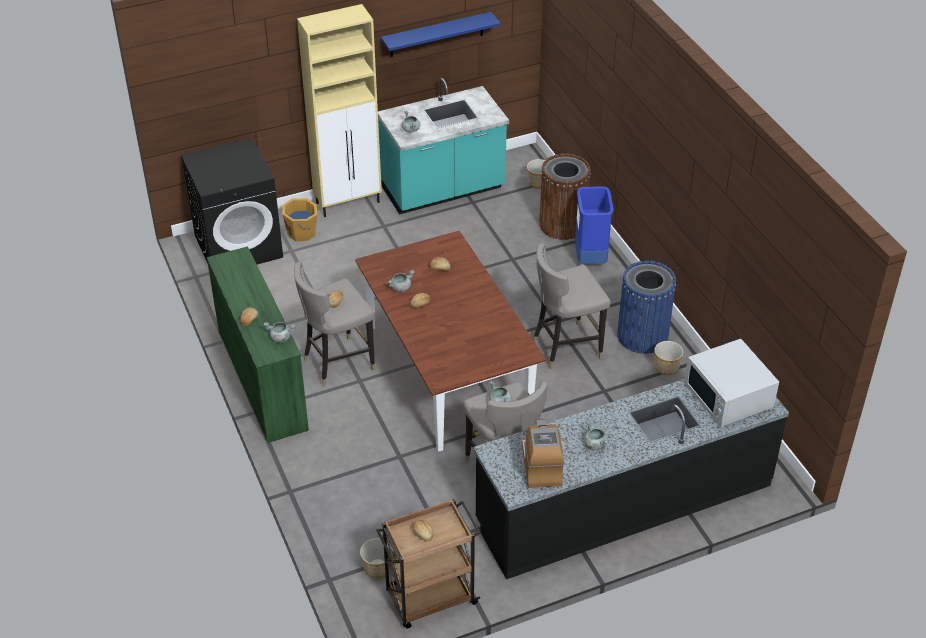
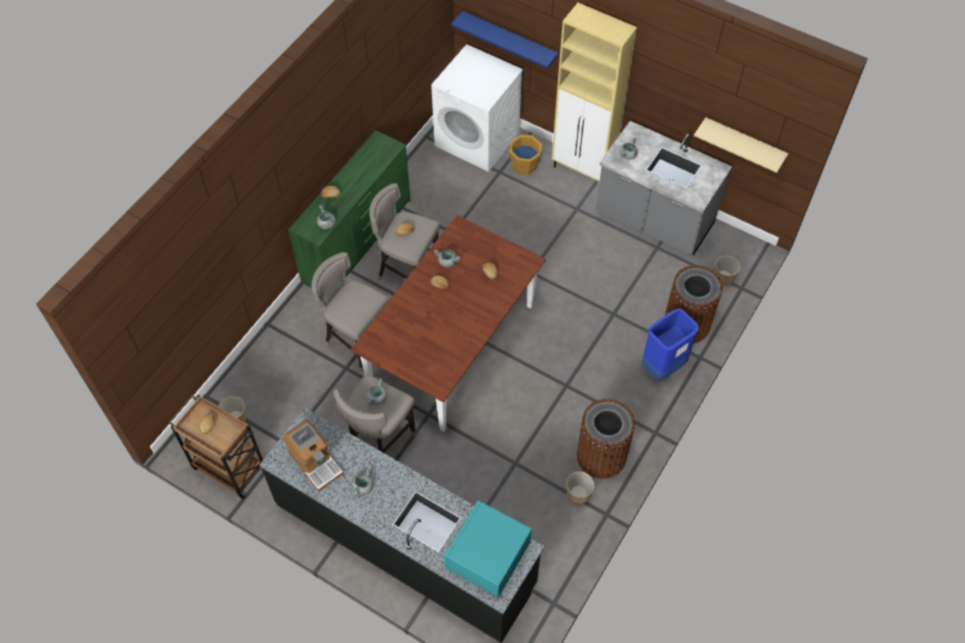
camera: 55 degrees right, 15 degrees up
(239, 246) = (477, 139): black washing machine -> white washing machine
(436, 34) = (702, 96): blue shelf -> blue shelf (509, 40)
(443, 190) = (653, 220): turquoise counter -> grey counter
(484, 55) = (744, 143): none -> beige shelf
(541, 466) = (315, 463): coffee machine -> coffee machine turned 90 degrees clockwise
(565, 347) = (542, 408): grey stool -> grey stool (357, 341)
(642, 336) = (601, 456): blue trash can -> brown trash can
(728, 397) = (487, 556): white microwave -> turquoise microwave

